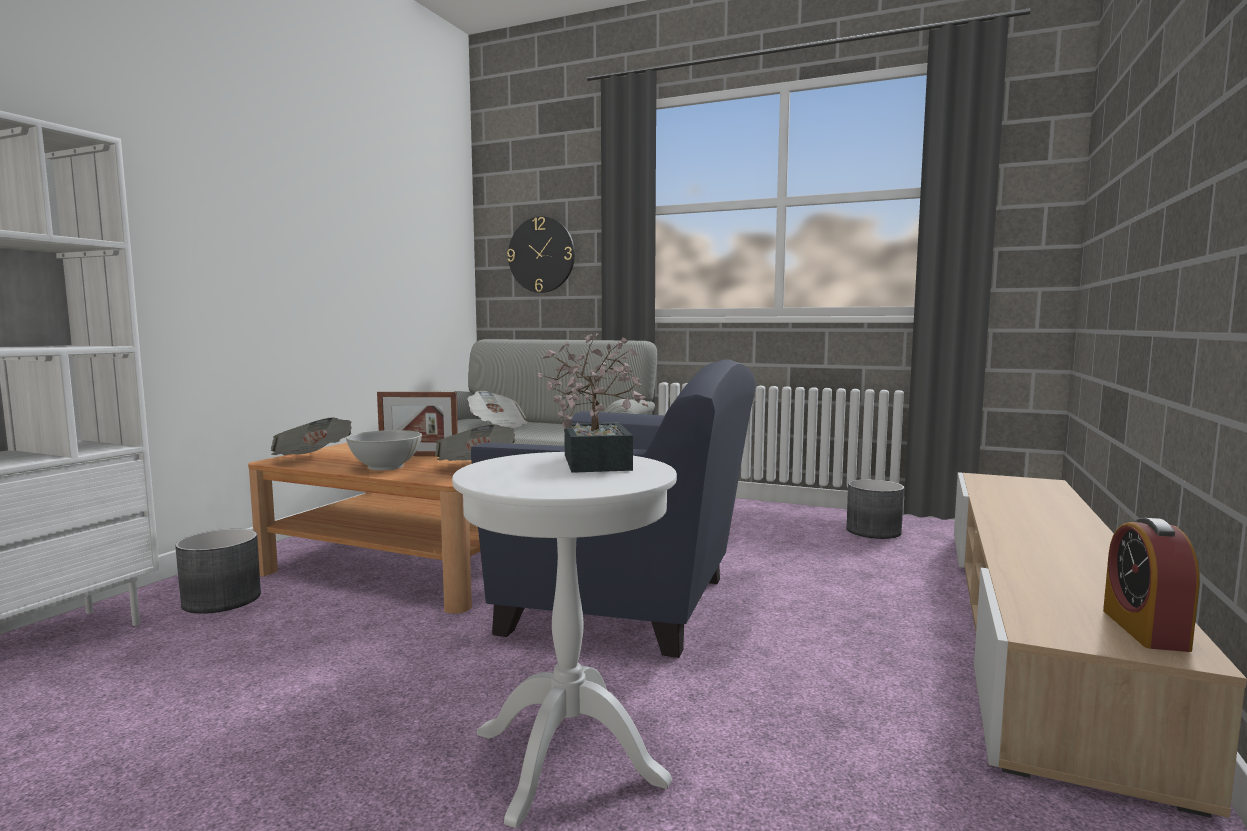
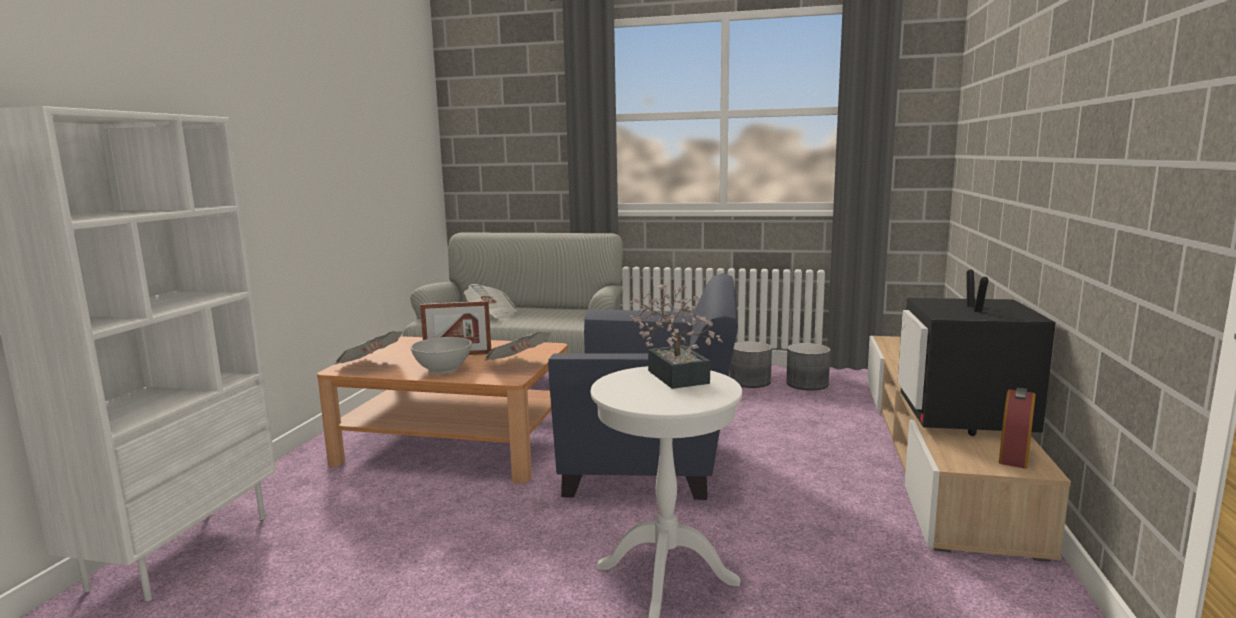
camera: 10 degrees left, 5 degrees up
(223, 600) = (319, 490): grey planter -> grey planter (750, 381)
(541, 255) = (508, 154): wall clock -> none
(1070, 574) = (965, 420): none -> television
(1144, 629) = (1014, 455): alarm clock -> alarm clock turned 150 degrees counterclockwise

